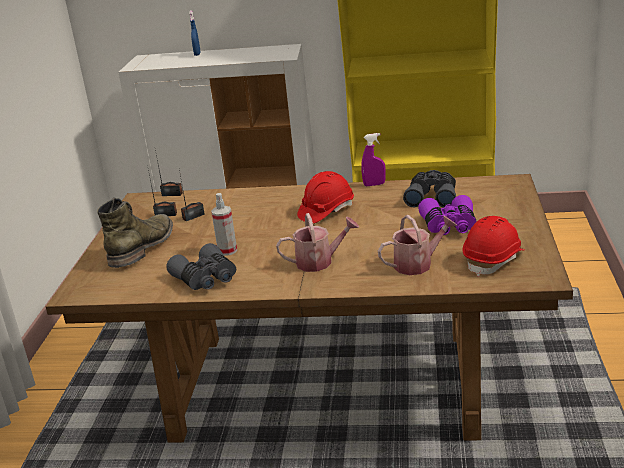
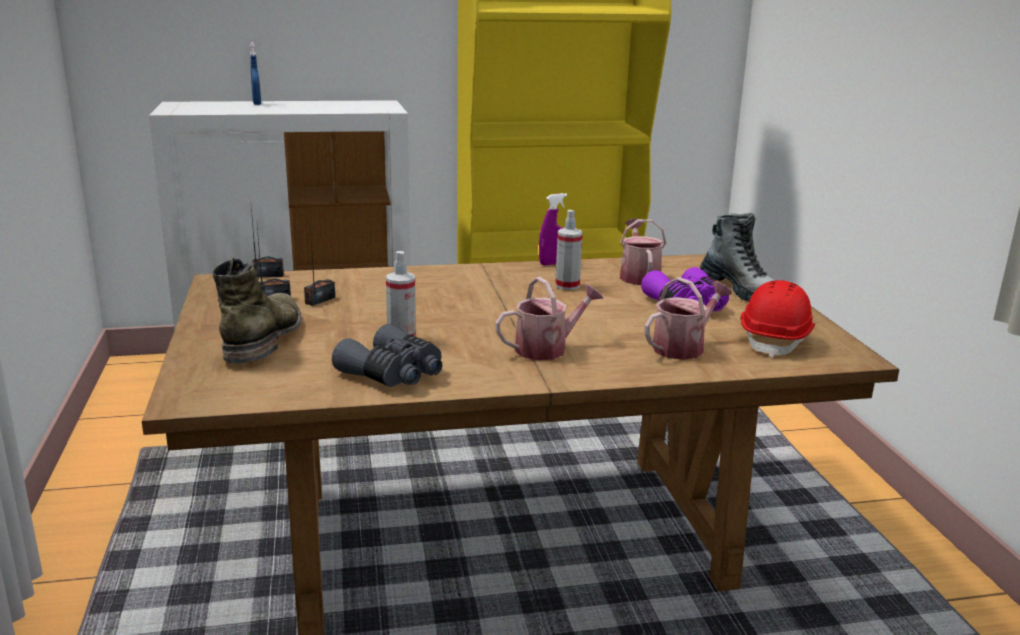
camera: 20 degrees left, 5 degrees down
(326, 211) = (511, 292): red hard hat -> none
(371, 206) = (567, 286): none -> spray bottle
(432, 197) = (639, 276): grey binoculars -> watering can
(504, 212) = (742, 290): none -> boot

